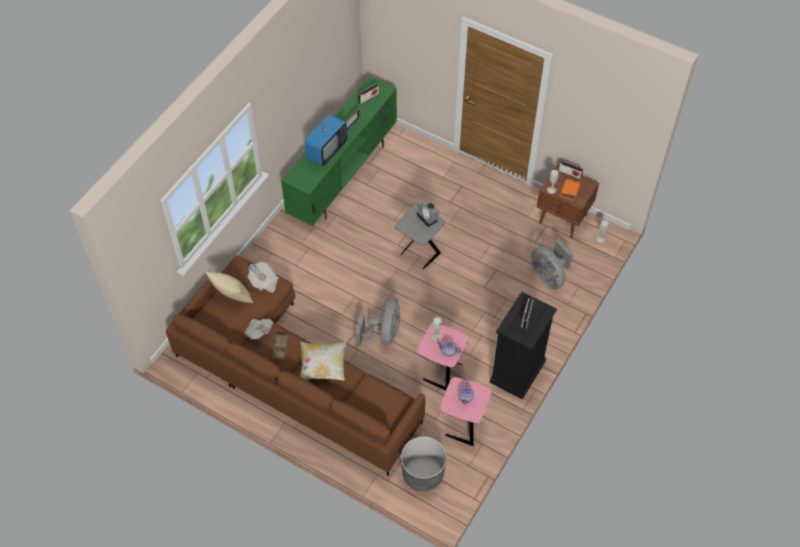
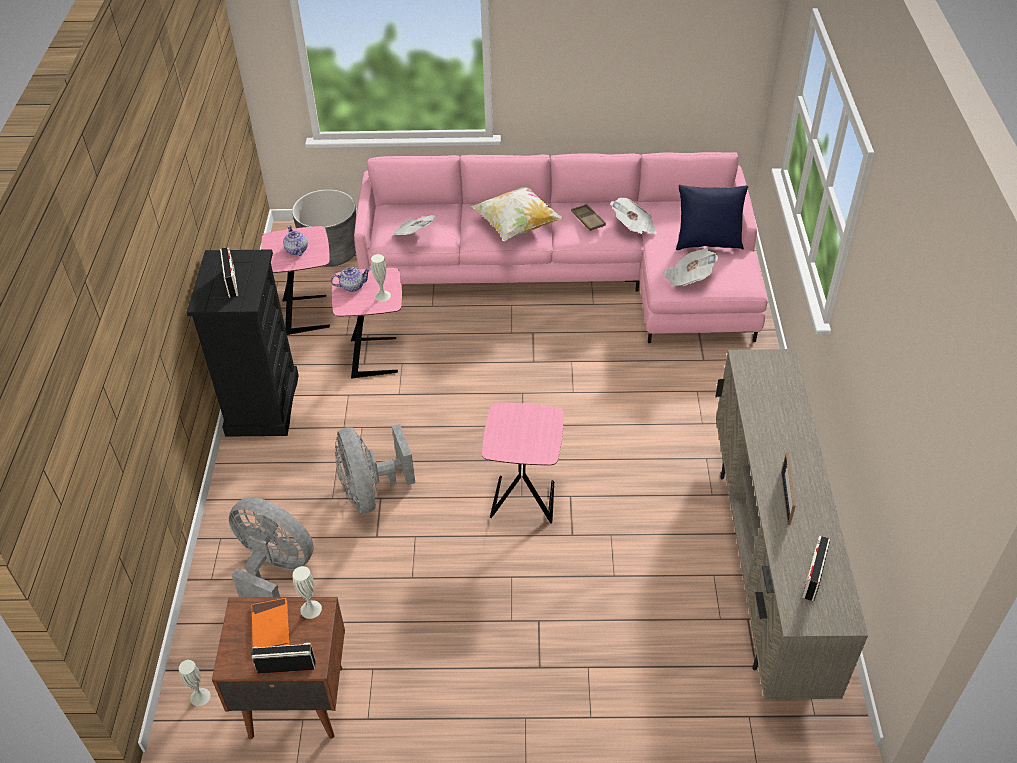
camera: 150 degrees right, 10 degrees down
(232, 298) = (707, 243): beige pillow -> blue pillow
(290, 374) = (574, 272): brown sofa -> pink sofa
(327, 151) = (775, 430): television -> none
(343, 176) = (766, 568): green tv stand -> beige tv stand
(383, 334) = (491, 364): grey fan -> grey fan (371, 491)
(385, 392) = (415, 234): none -> newspaper
(419, 254) = (523, 498): grey side table -> pink side table
(428, 217) = (516, 448): alarm clock -> none

